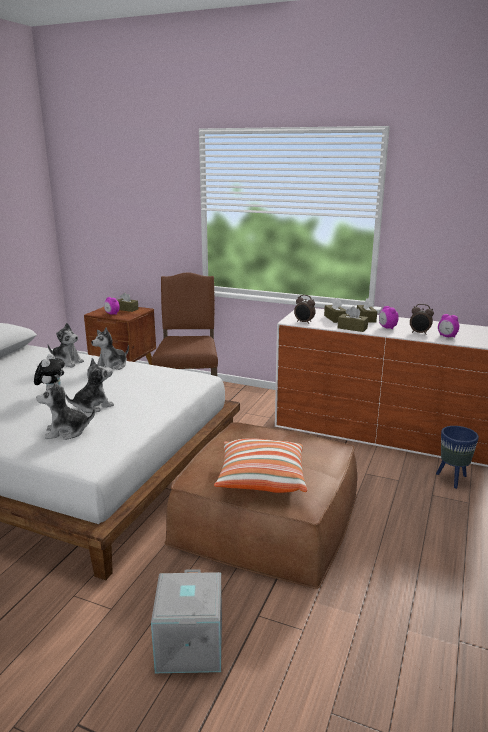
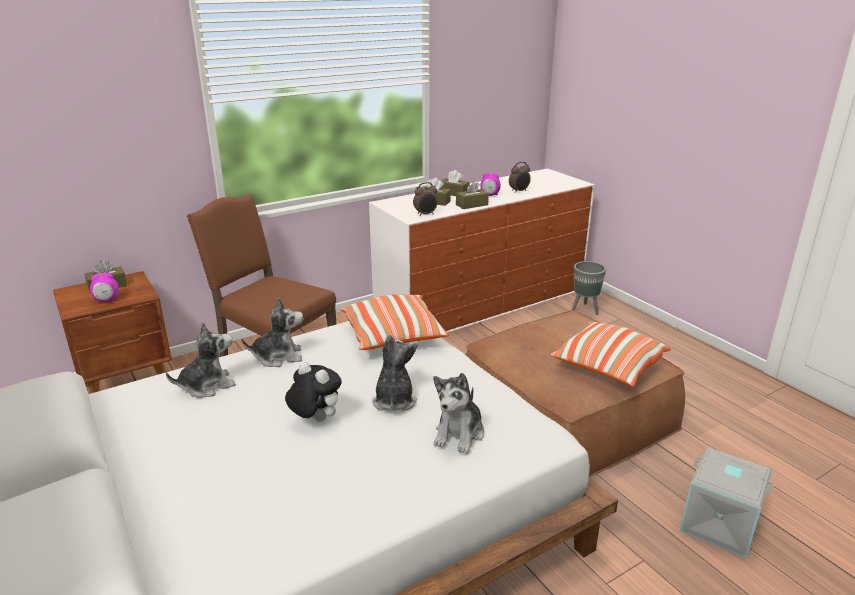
camera: 55 degrees left, 5 degrees up
(112, 366) = (278, 357): plush toy -> plush toy turned 90 degrees counterclockwise
(171, 384) = (394, 336): none -> pillow
(447, 336) = (539, 187): alarm clock -> none
(452, 479) = (585, 310): blue planter -> grey planter

